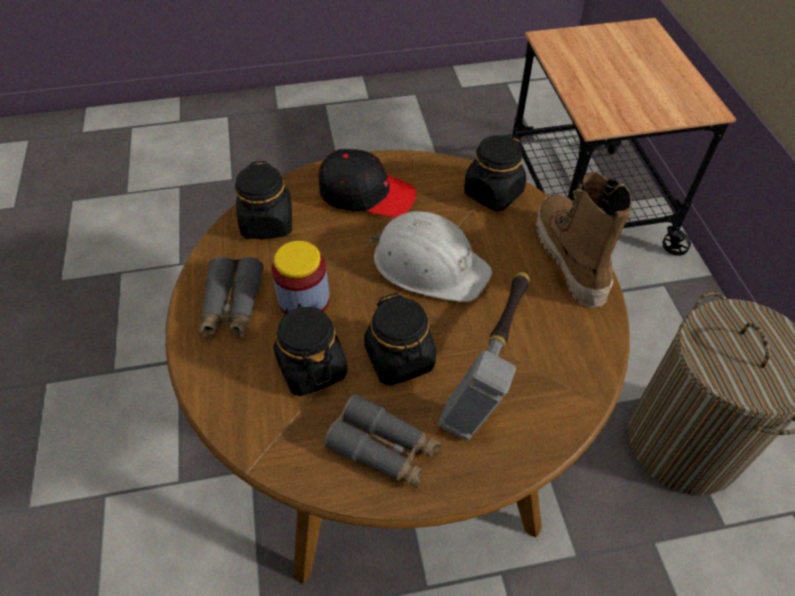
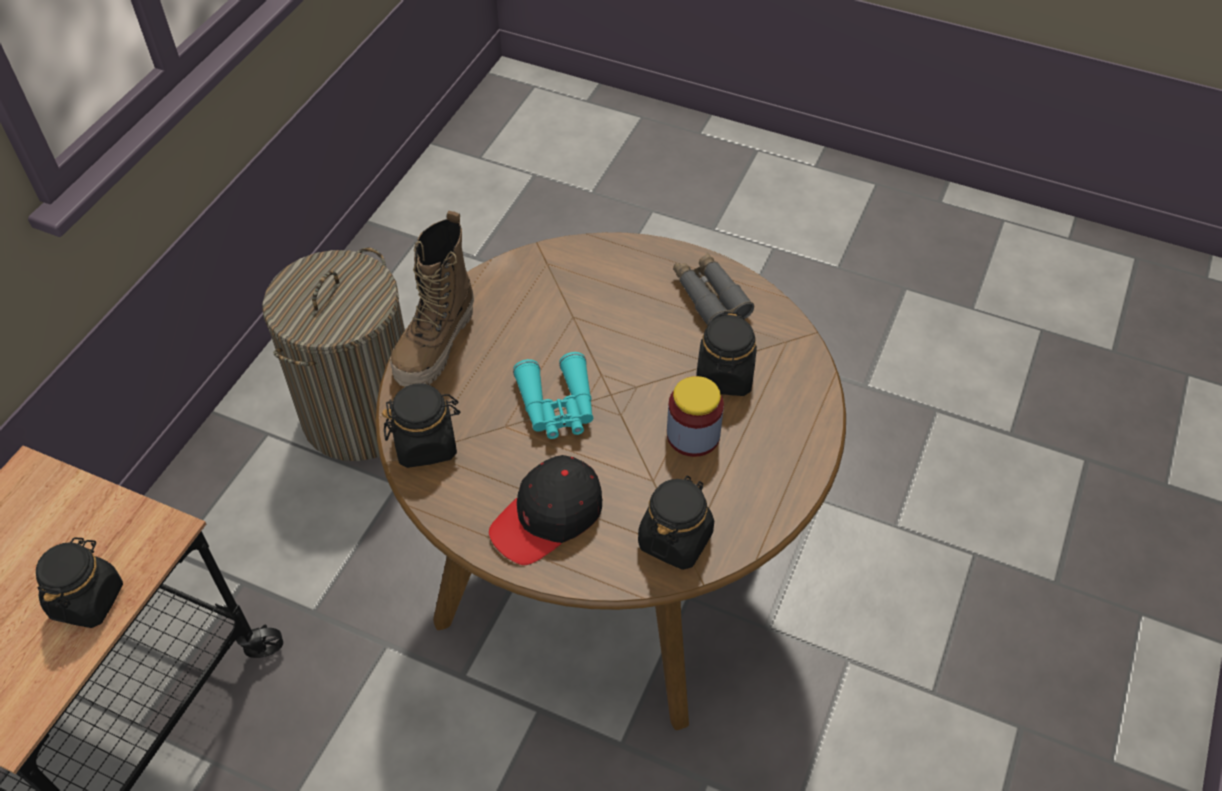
camera: 145 degrees left, 0 degrees up
(232, 306) = (761, 465): grey binoculars -> none
(366, 193) = (548, 517): black cap -> black cap turned 90 degrees counterclockwise
(400, 358) = (650, 346): black jar -> black jar (87, 599)
(429, 264) = (557, 407): white hard hat -> turquoise binoculars
(491, 366) = (587, 305): hammer -> none

